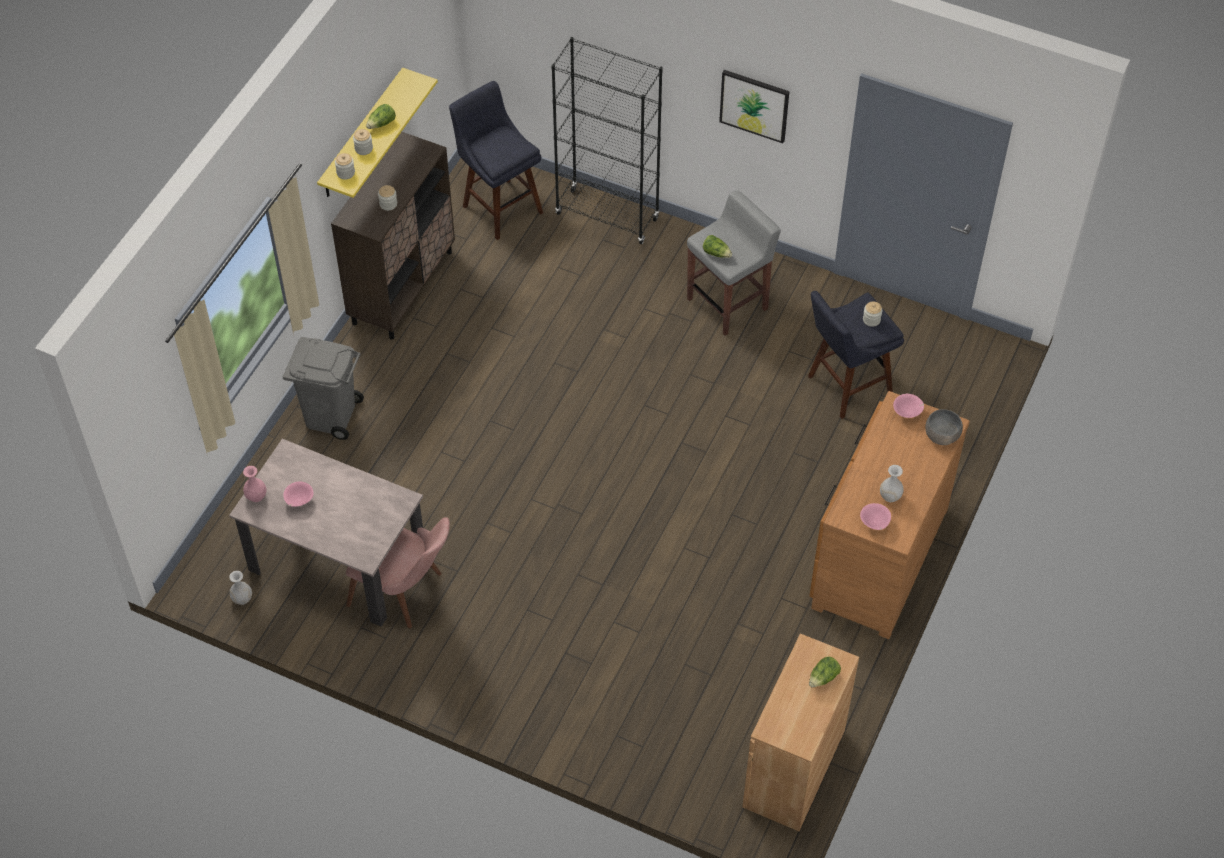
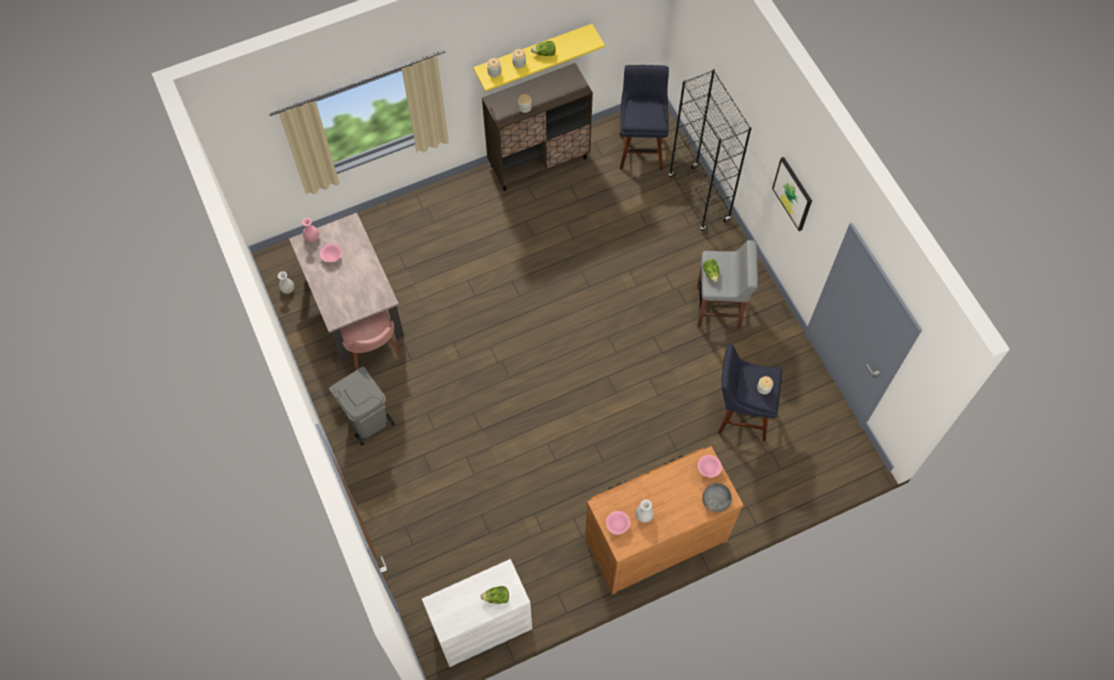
camera: 40 degrees right, 10 degrees up
(331, 415) = (429, 213): grey trash can -> grey trash can (368, 420)
(794, 768) = (482, 627): brown cabinet -> white cabinet

